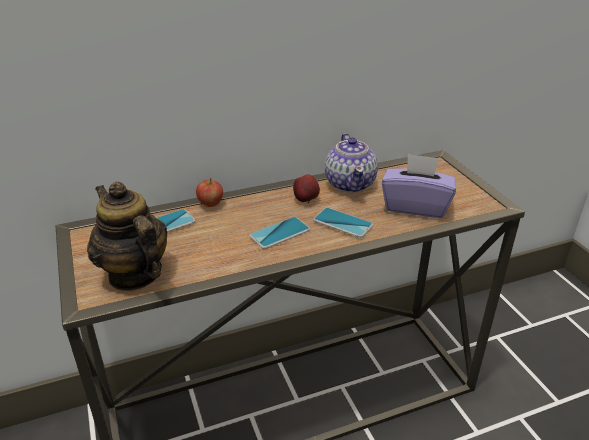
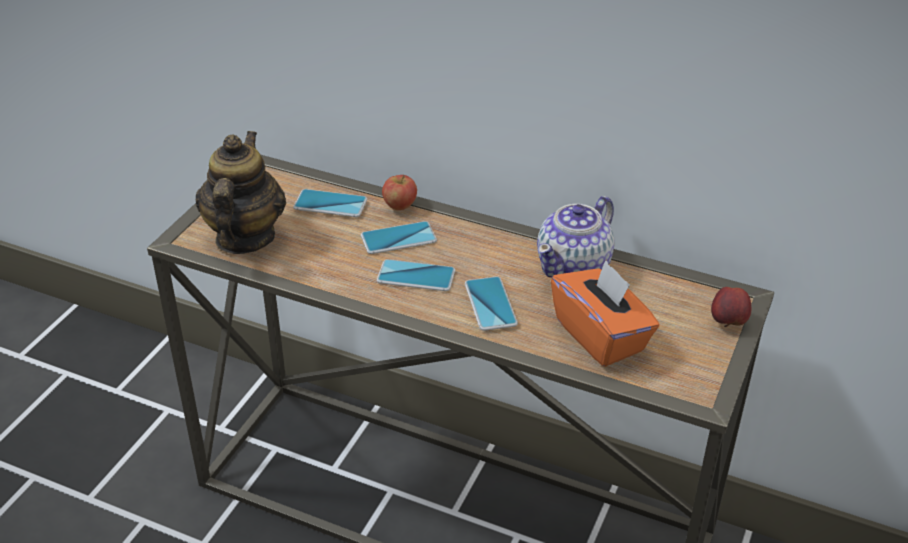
camera: 45 degrees right, 5 degrees up
(237, 220) = (398, 239): none -> phone
(306, 200) = (497, 257): apple -> apple (728, 322)
(415, 206) = (601, 336): purple tissue box -> orange tissue box

